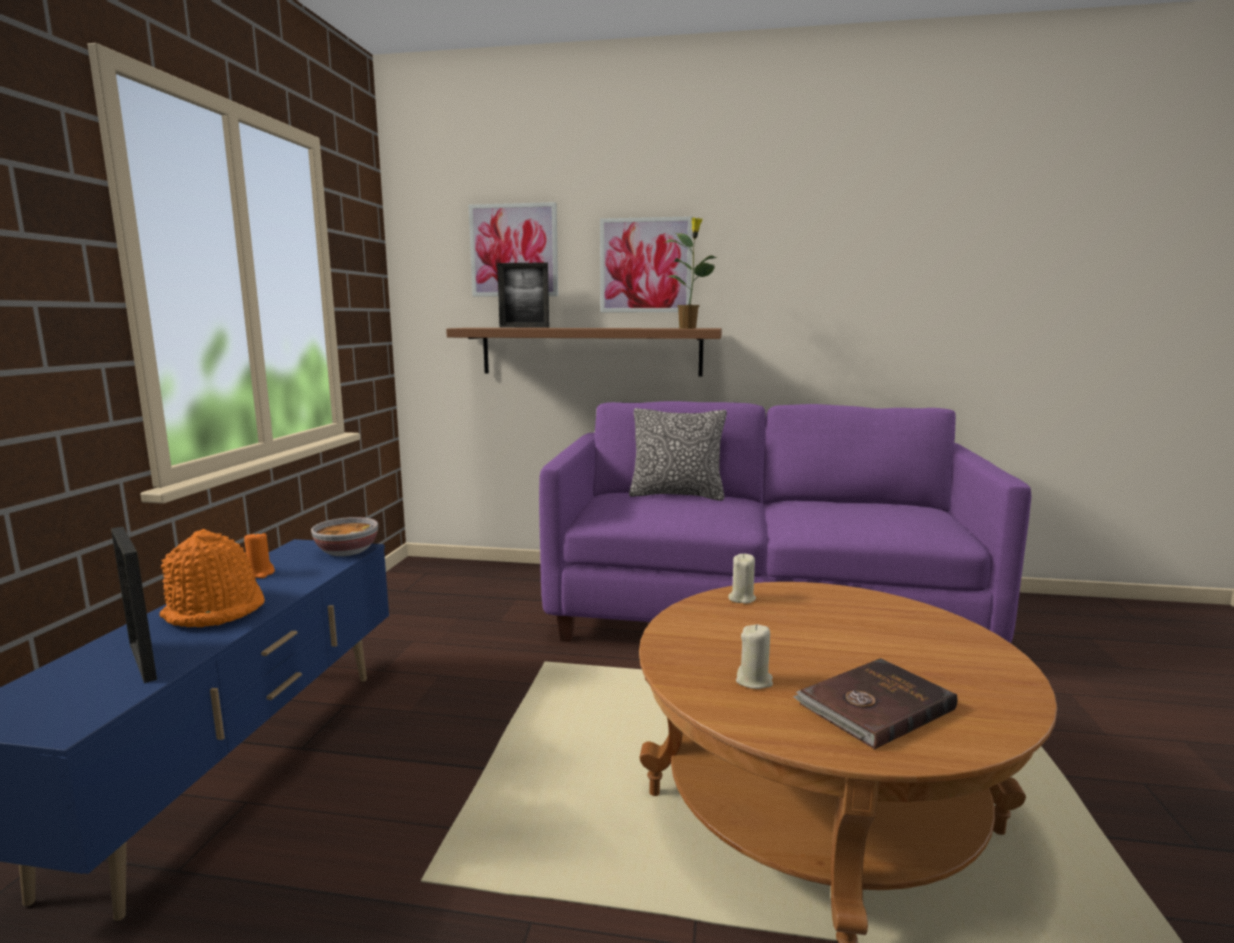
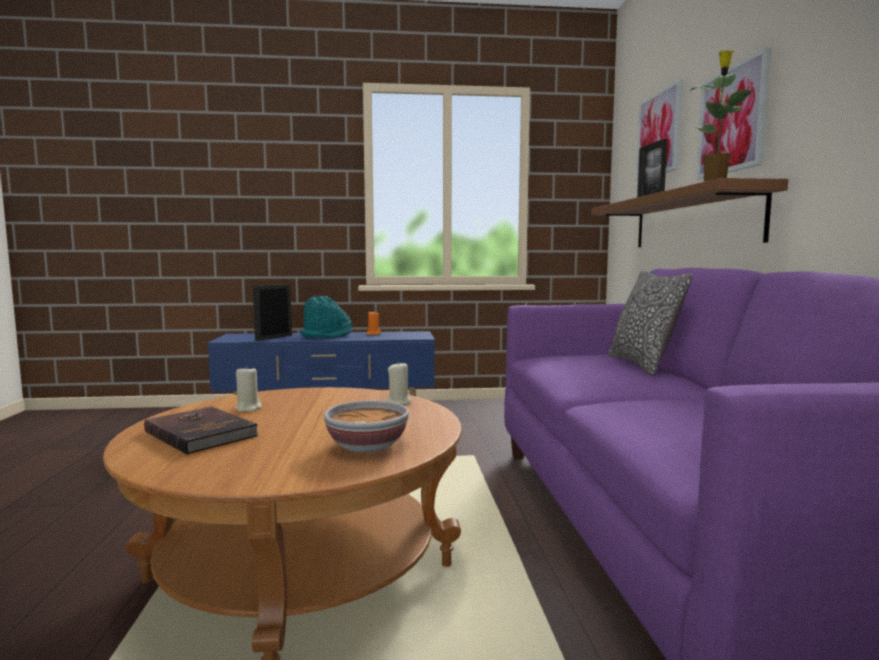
camera: 75 degrees right, 5 degrees down
(215, 609) = (327, 336): orange hat -> turquoise hat
(346, 551) = (415, 337): bowl -> bowl (367, 445)

